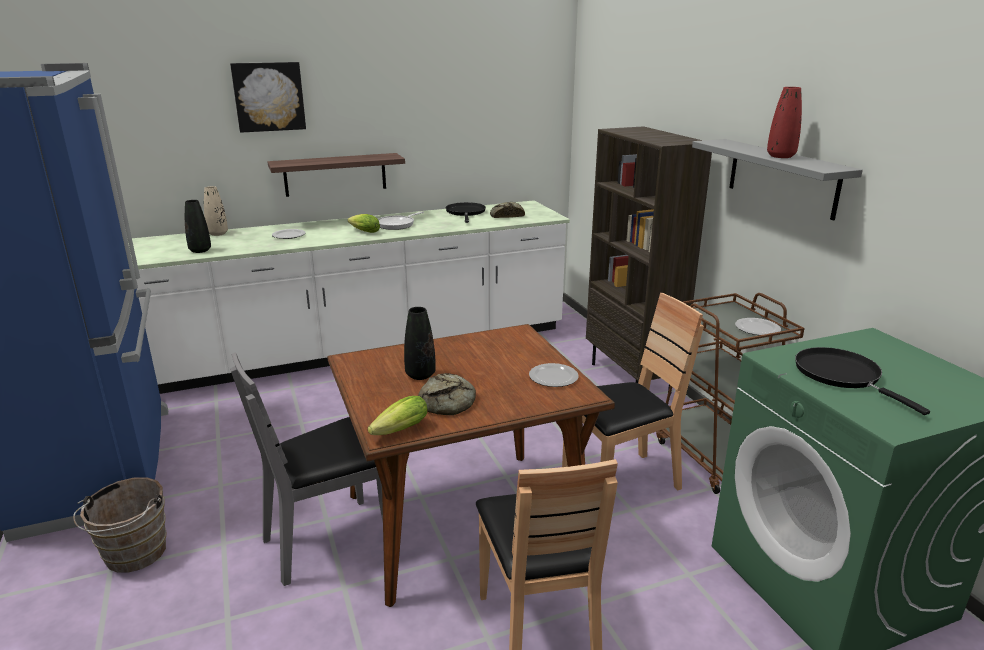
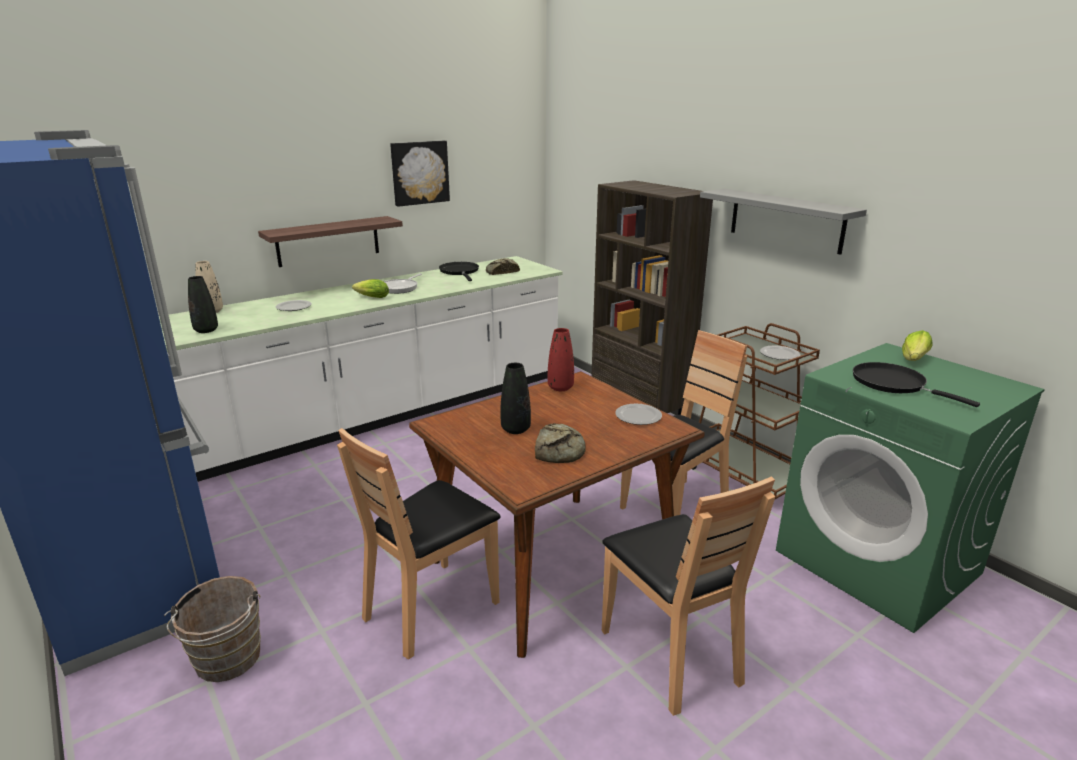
camera: 15 degrees left, 0 degrees up
(269, 96) = (257, 162): picture -> picture (419, 172)
(329, 541) = (431, 608): grey chair -> brown chair
(397, 432) = (532, 484): lettuce -> lettuce (913, 360)
(780, 156) = (790, 201): red vase -> red vase (560, 387)

